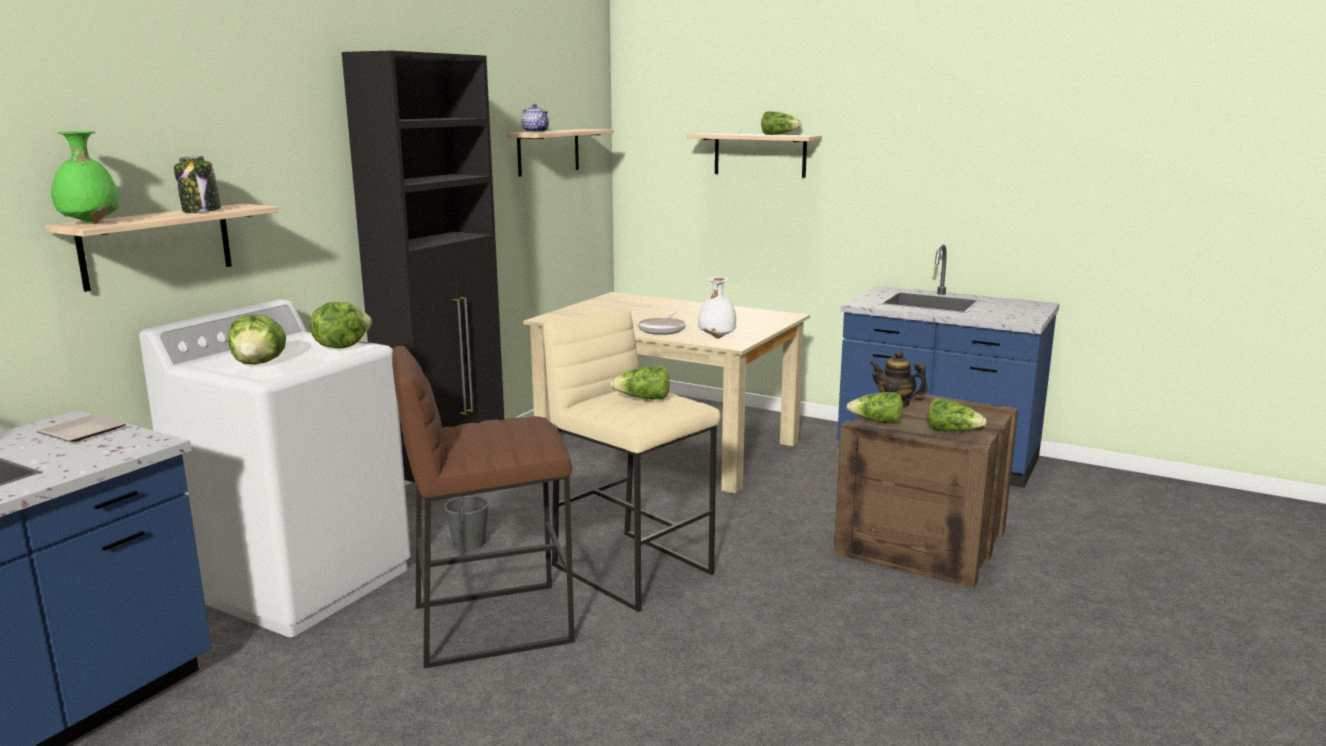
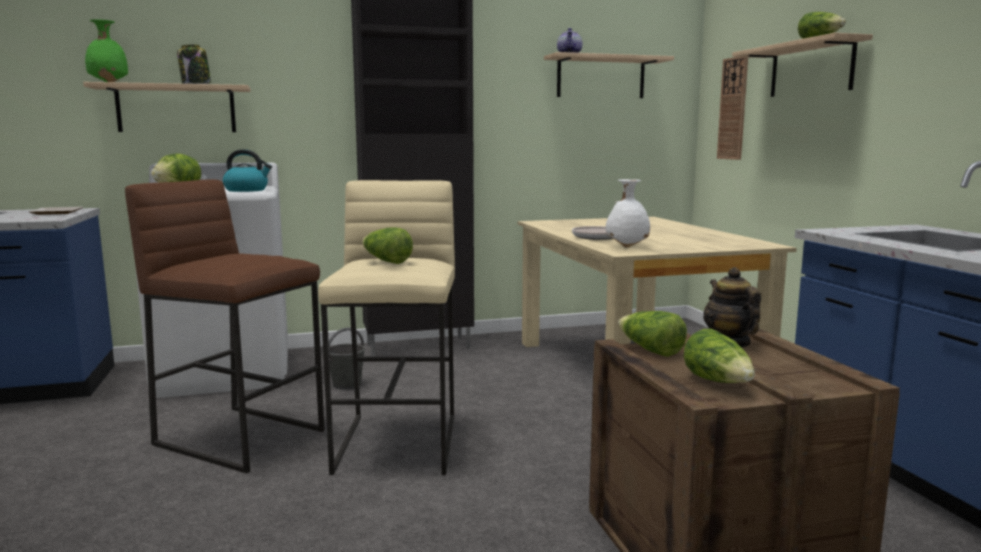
camera: 45 degrees right, 5 degrees down
(341, 346) = (247, 190): lettuce -> kettle
(665, 180) = (733, 109): none -> wall clock

